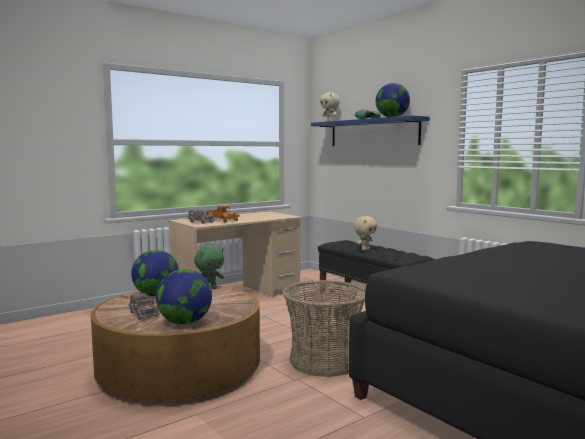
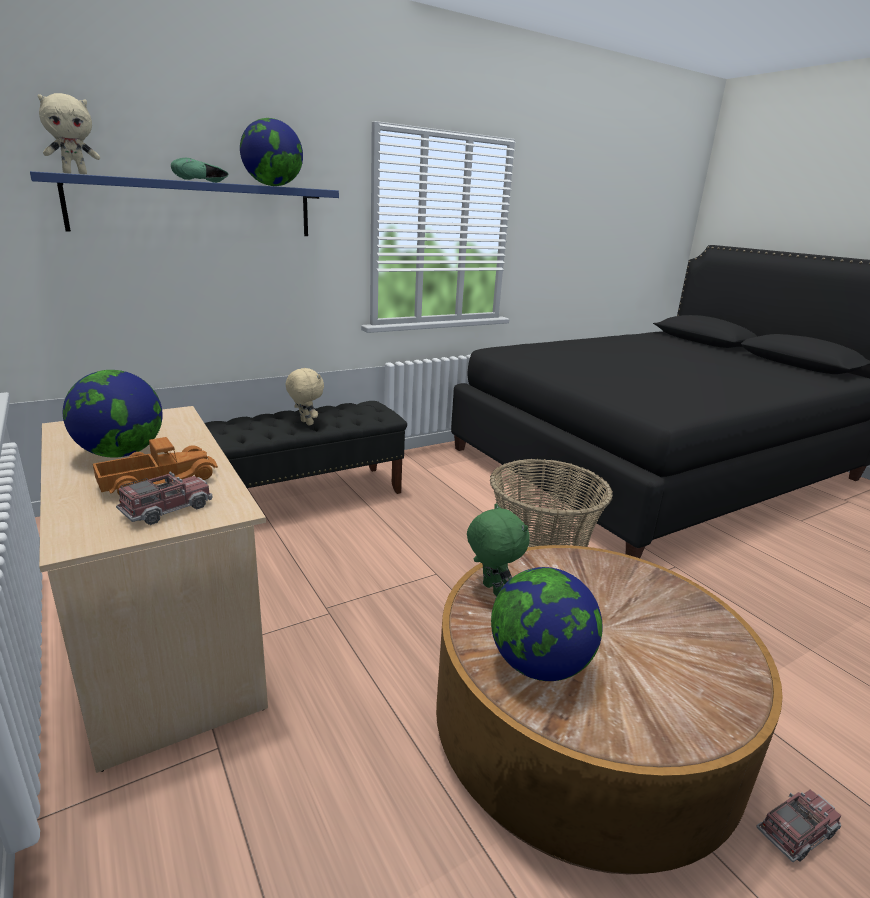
camera: 85 degrees left, 15 degrees up
(143, 314) = (674, 673): toy truck -> toy truck (796, 832)
(185, 322) = (700, 617): globe -> globe (121, 453)

